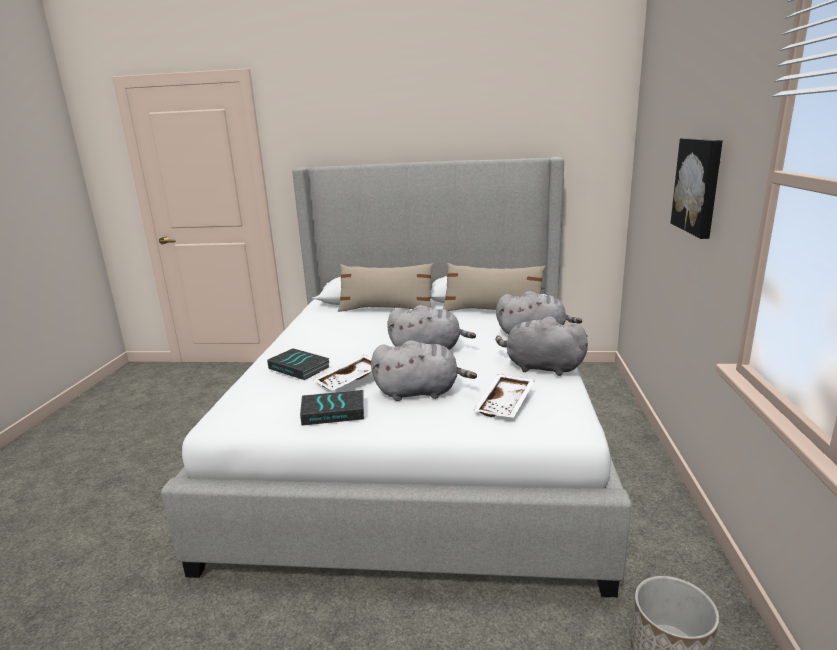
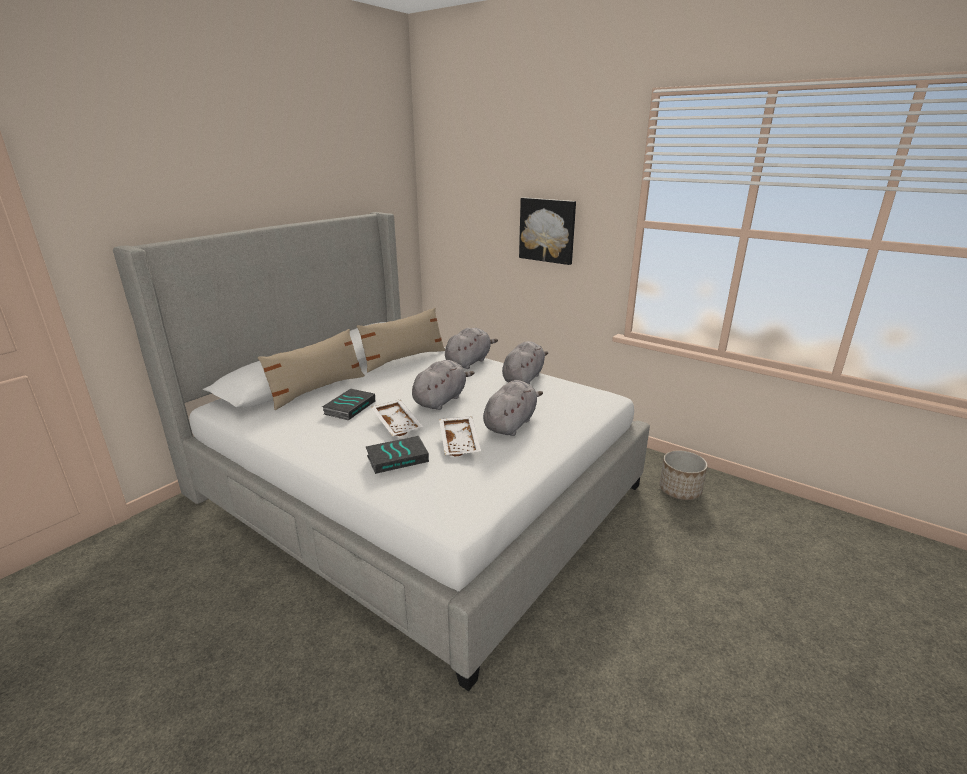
camera: 60 degrees left, 5 degrees up
(334, 411) = (504, 463): book -> book (349, 407)
(506, 404) = (563, 404): white tray -> white tray (398, 424)
(540, 367) = (523, 378): grey plush toy -> grey plush toy turned 150 degrees clockwise

